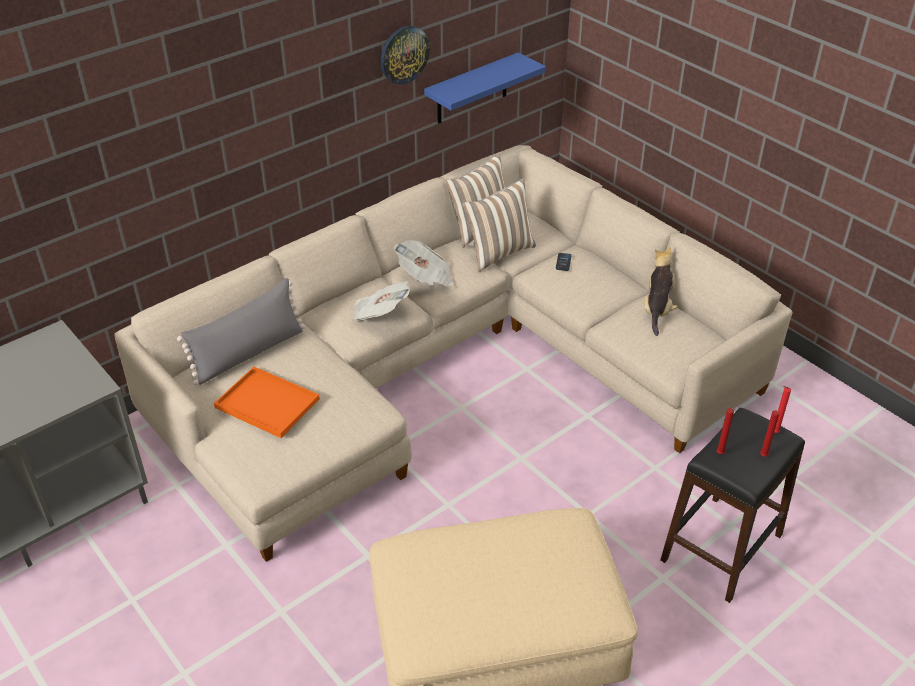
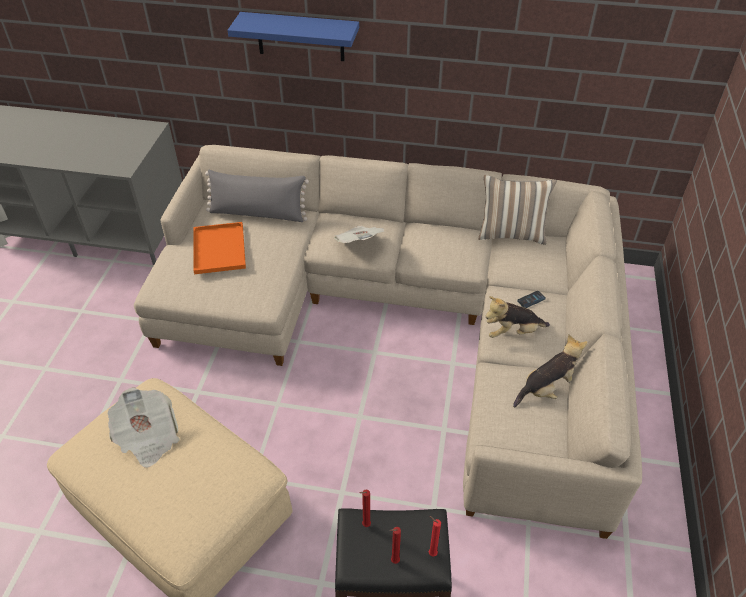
camera: 50 degrees right, 5 degrees up
(404, 54) = (499, 49): wall clock -> none
(425, 277) = (422, 241): newspaper -> newspaper (148, 437)
(472, 89) = (573, 114): blue shelf -> blue shelf (300, 37)
(499, 253) = (498, 260): pillow -> none
(585, 291) = (512, 332): none -> plush toy

